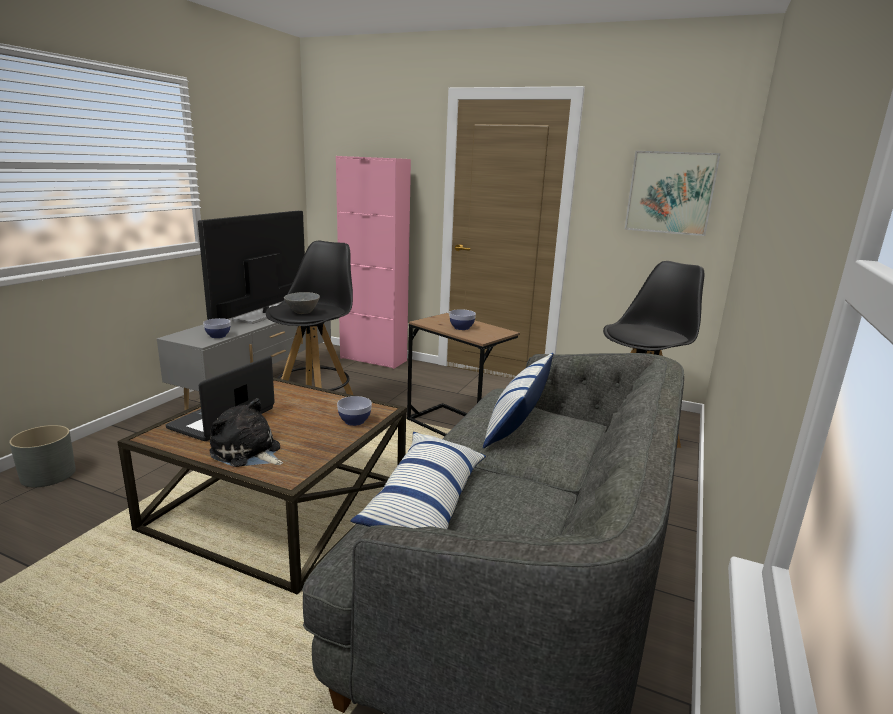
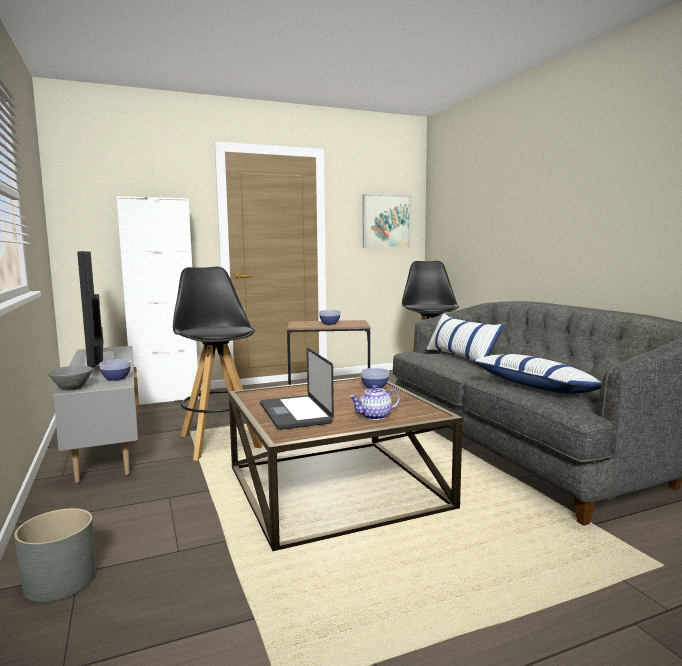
camera: 45 degrees left, 10 degrees down
(248, 453) = (375, 416): plush toy -> teapot
(301, 312) = (223, 329): grey bowl -> grey bowl (71, 388)
(373, 359) = (165, 399): pink cabinet -> white cabinet

